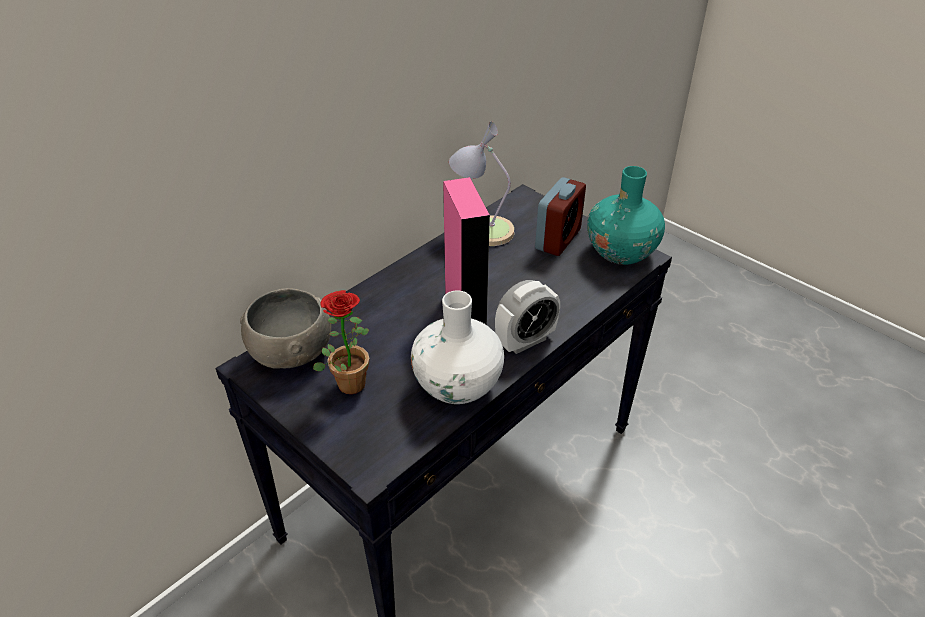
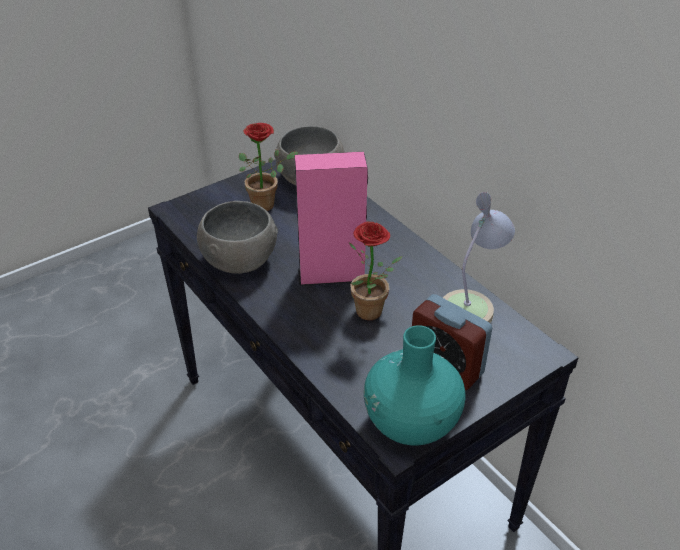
camera: 100 degrees right, 0 degrees up
(457, 385) = (238, 259): white vase -> grey bowl
(514, 282) = (371, 315): none -> potted plant
(525, 341) = (278, 308): alarm clock -> none

